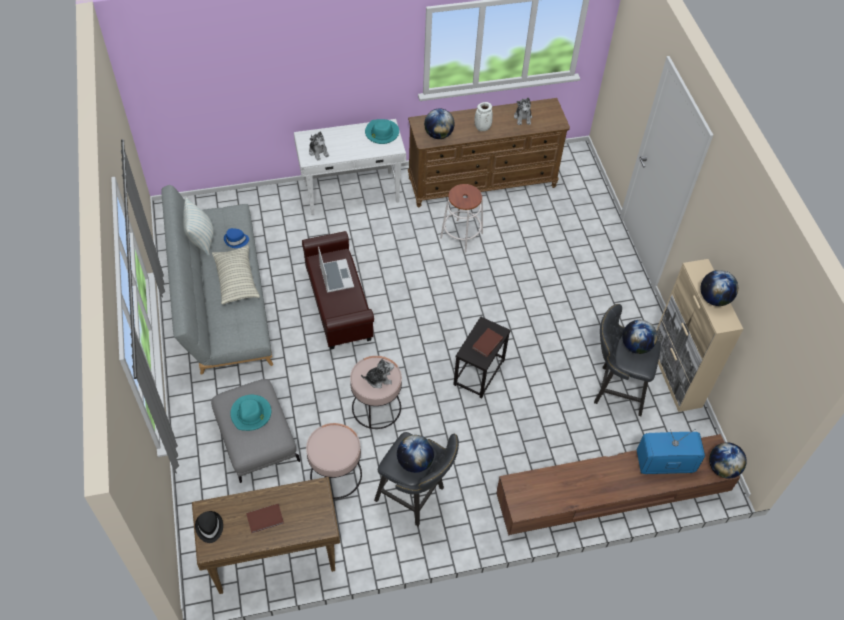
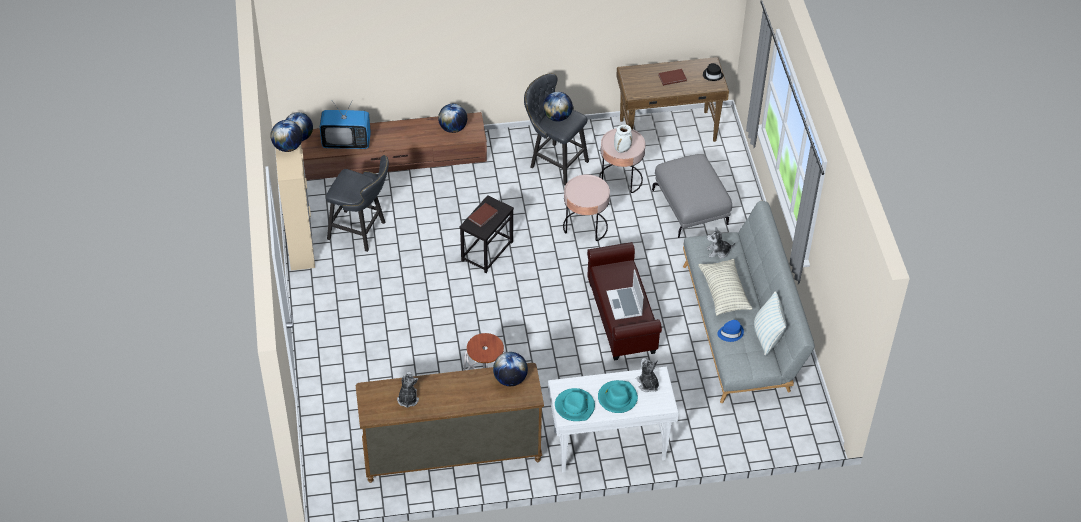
camera: 175 degrees left, 5 degrees down
(251, 414) = (694, 180): turquoise hat -> turquoise hat (617, 398)
(378, 379) = (584, 190): plush toy -> plush toy (718, 251)
(482, 128) = (458, 386): white vase -> white vase (622, 149)
(636, 346) = (350, 190): globe -> globe (453, 128)

